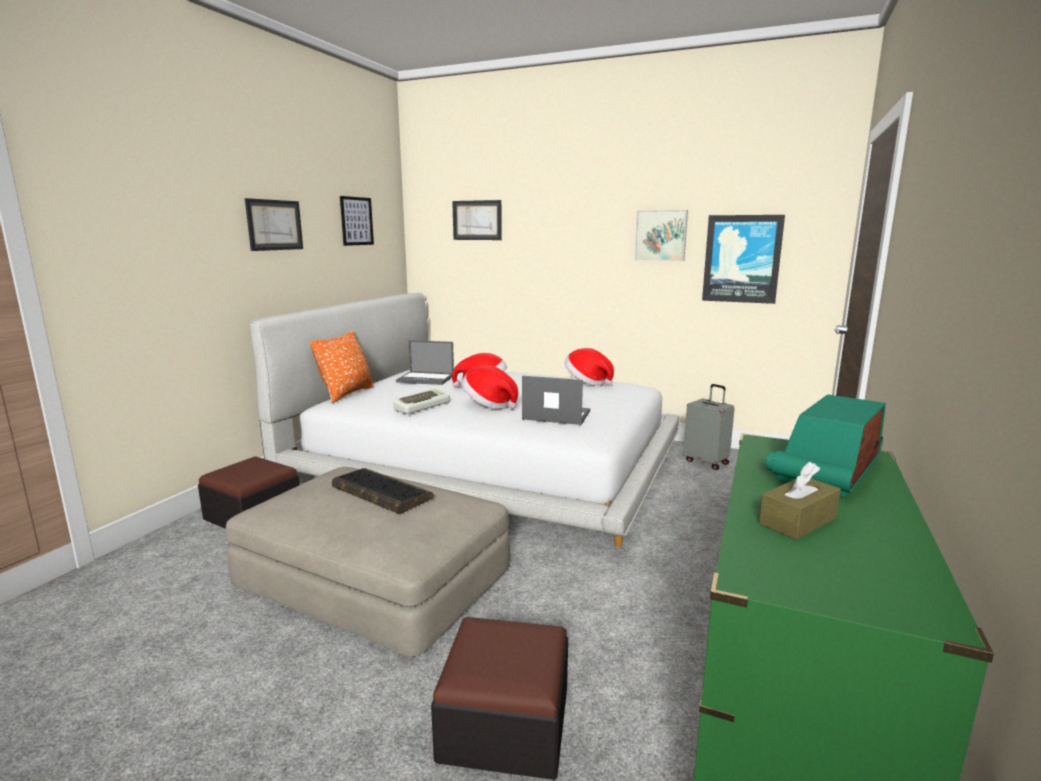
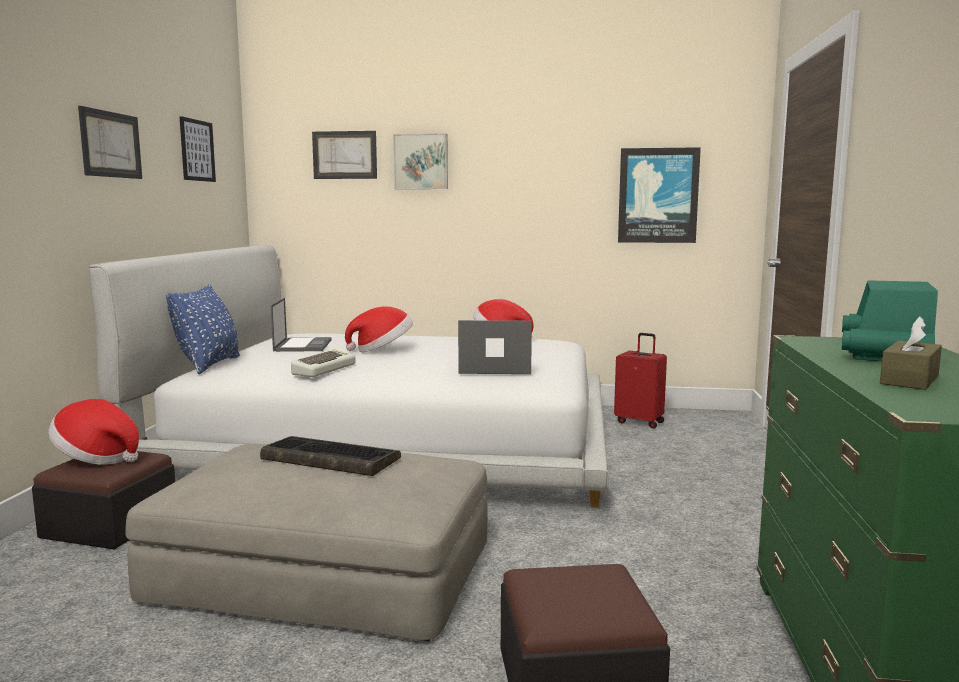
camera: 15 degrees left, 5 degrees down
(346, 394) = (209, 365): orange pillow -> blue pillow
(426, 379) = (303, 345): laptop -> laptop turned 90 degrees counterclockwise
(489, 404) = (406, 363): hat -> hat (97, 458)
(661, 235) = (569, 171): picture -> picture (421, 162)
(706, 462) = (640, 422): grey suitcase -> red suitcase

